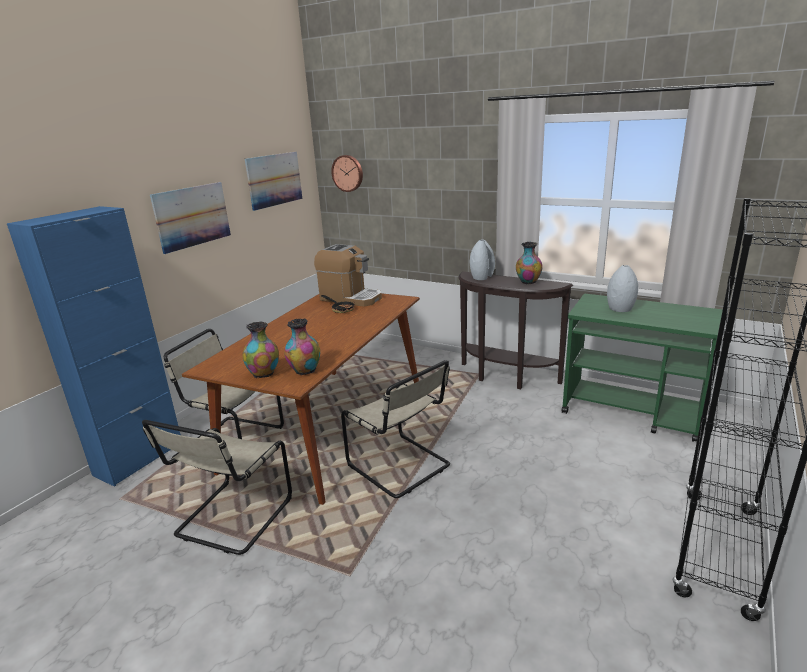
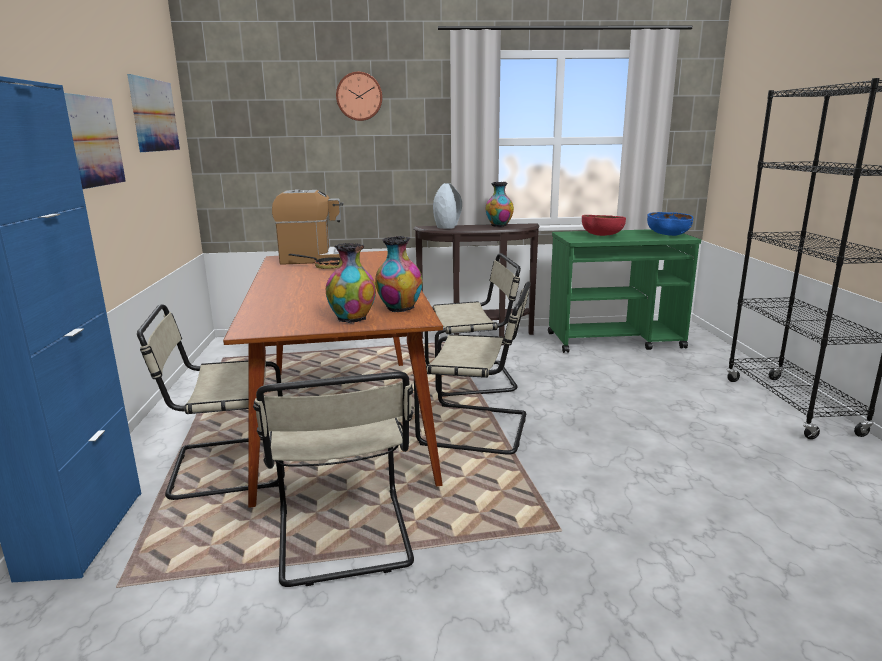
camera: 35 degrees left, 5 degrees down
(348, 173) = (239, 118): wall clock -> wall clock (359, 96)
(454, 418) = (474, 379): none -> beige chair
(619, 309) = (601, 236): grey vase -> red bowl
(695, 320) = (668, 235): none -> blue bowl

